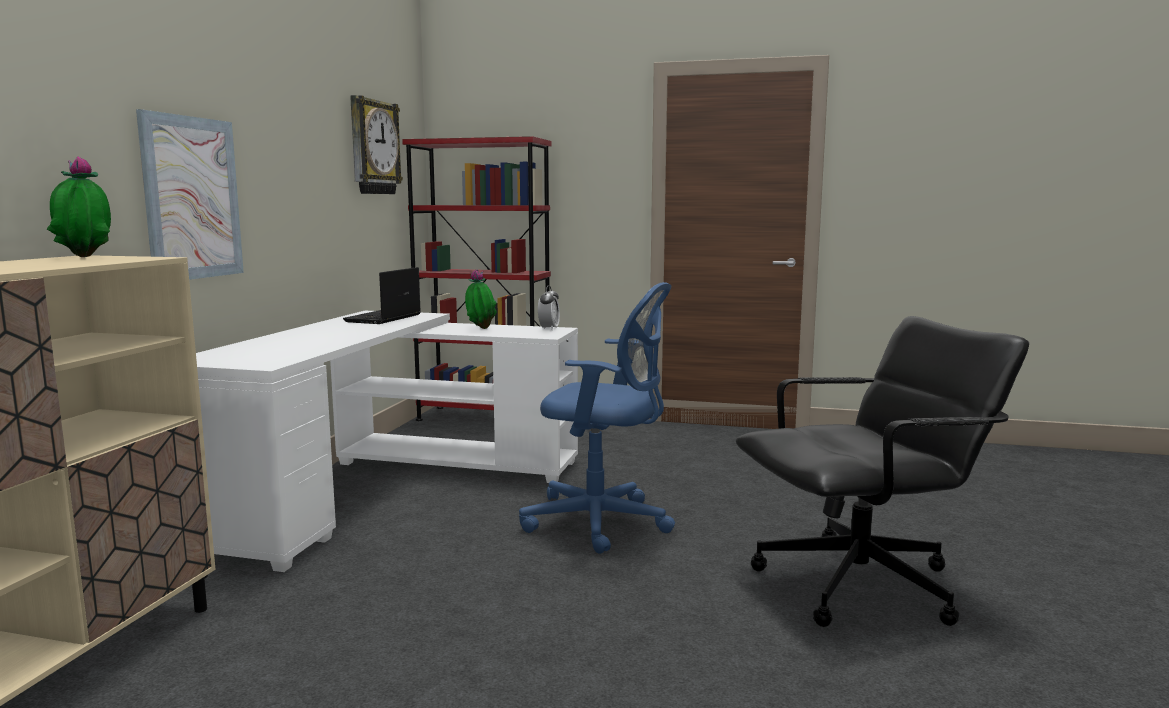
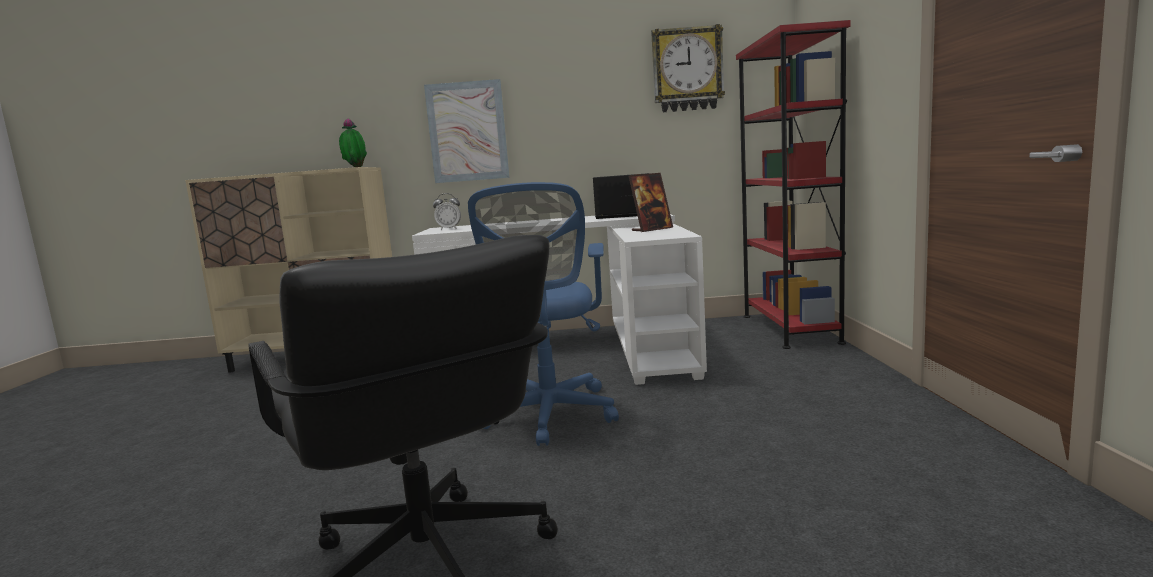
camera: 75 degrees right, 0 degrees up
(480, 328) = (652, 229): potted plant -> picture frame
(549, 329) = (677, 234): alarm clock -> alarm clock (449, 229)

